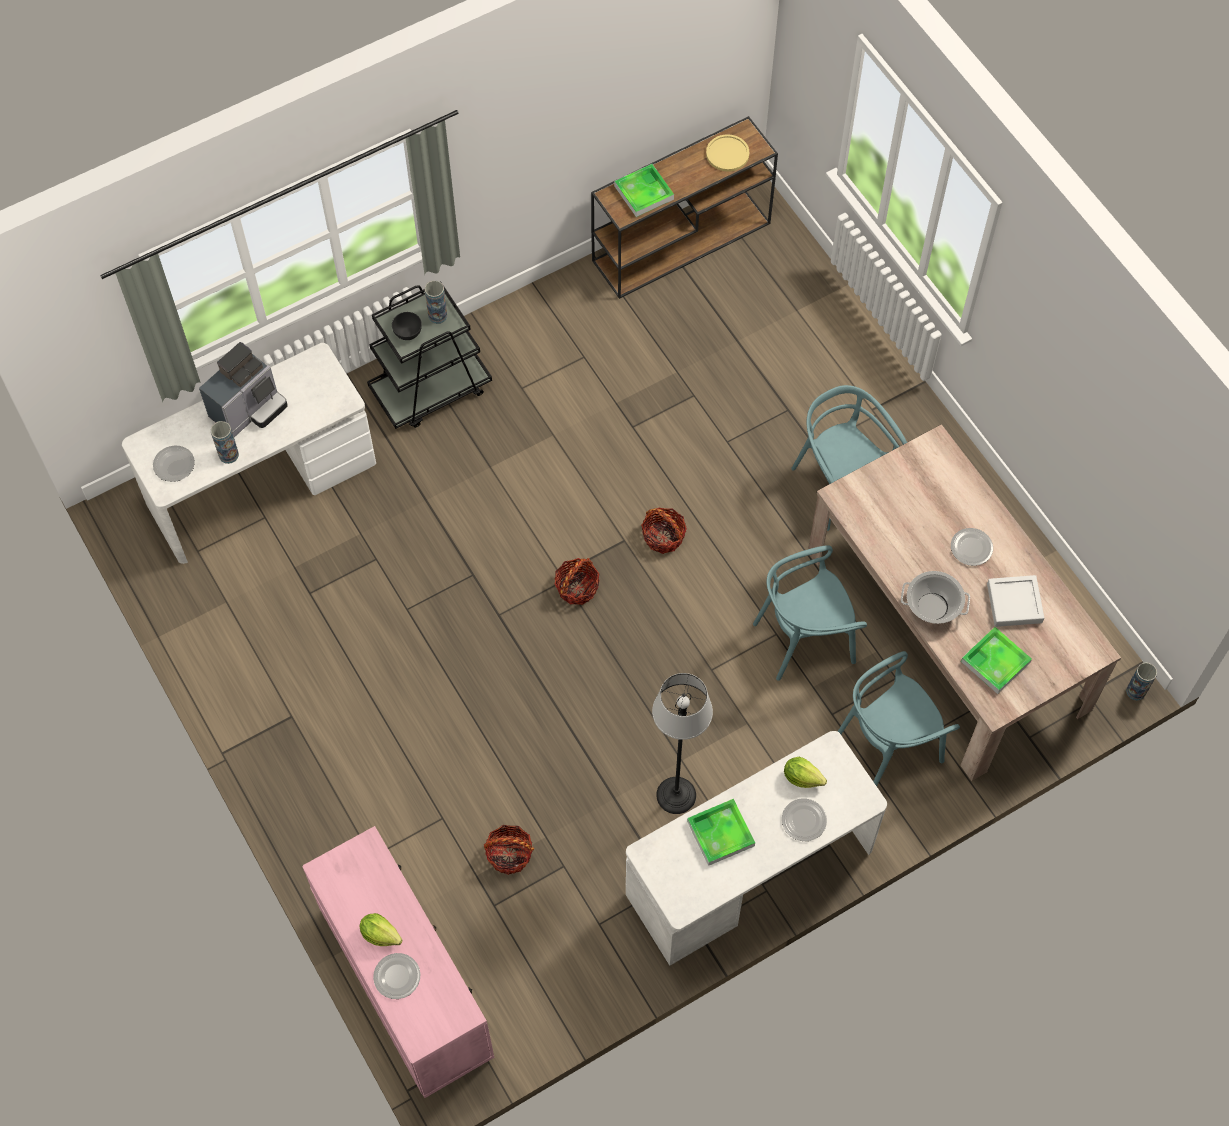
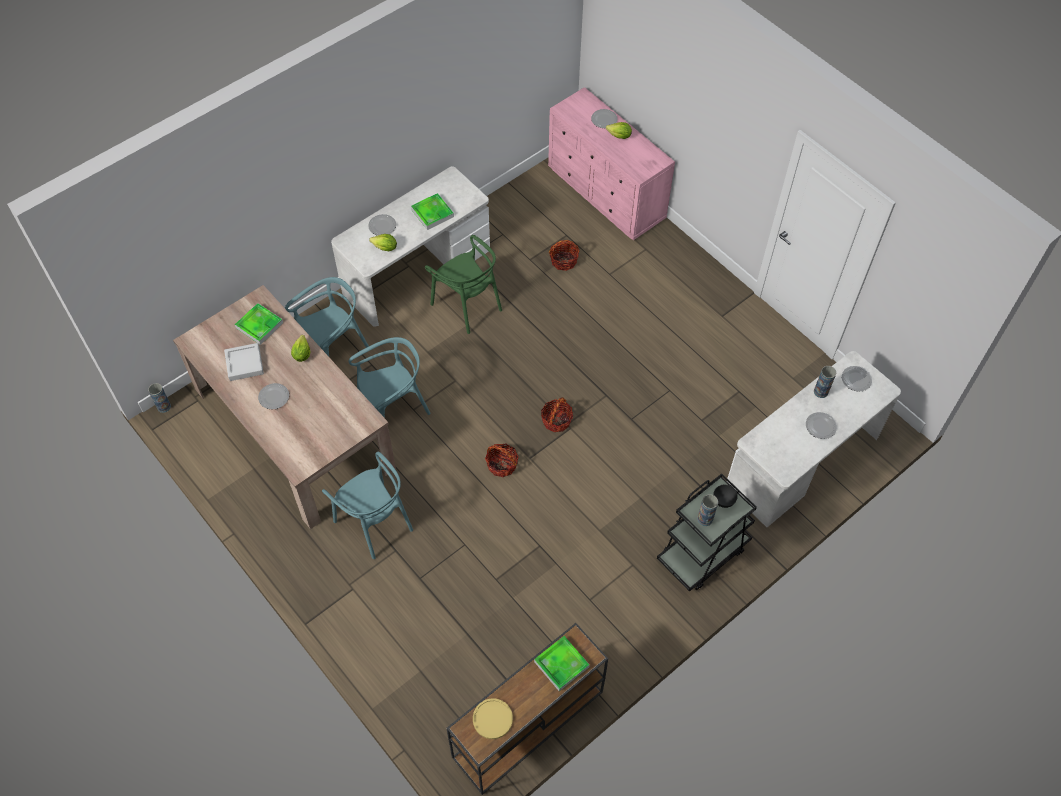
camera: 170 degrees right, 5 degrees down
(249, 409) = (820, 426): coffee machine -> plate
(676, 795) = (467, 305): floor lamp -> green chair
(933, 606) = (302, 354): cooking pot -> lettuce

